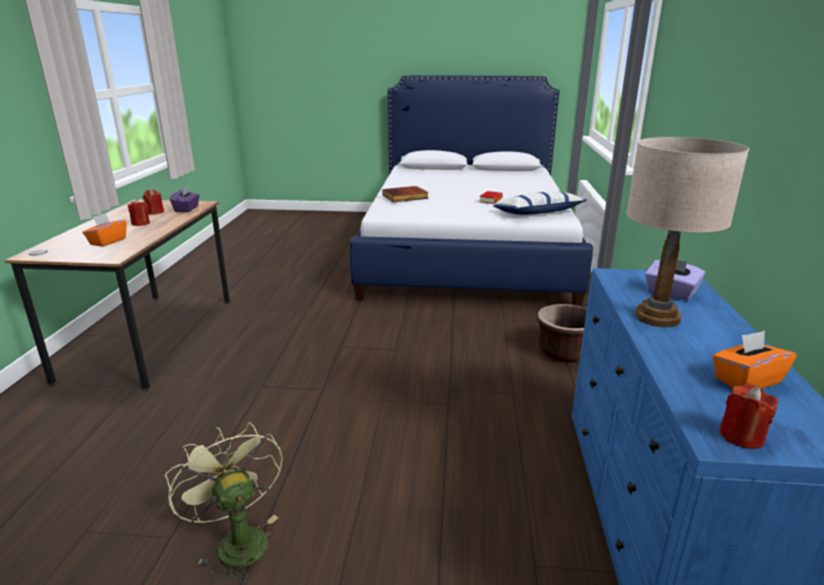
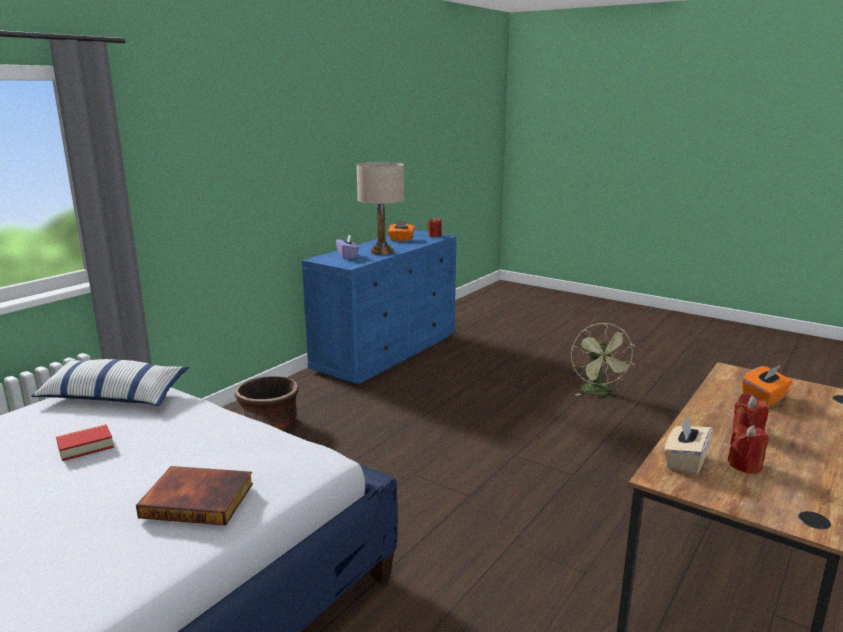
camera: 150 degrees left, 5 degrees down
(187, 209) = (685, 462): purple tissue box -> beige tissue box

